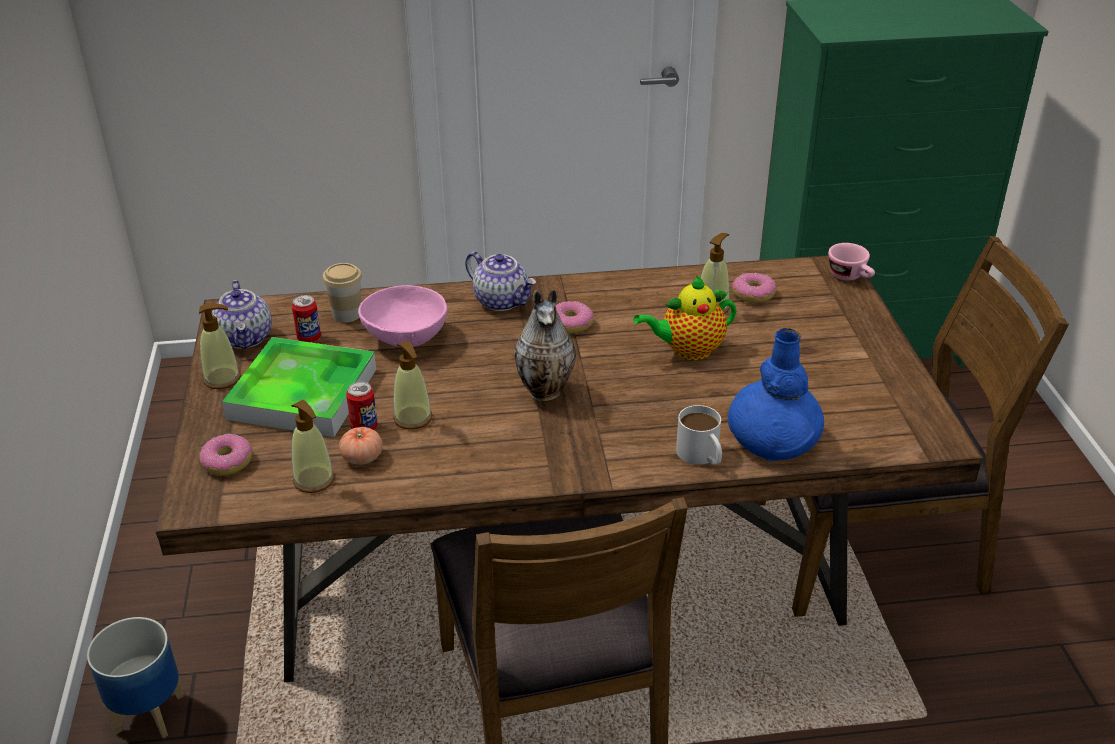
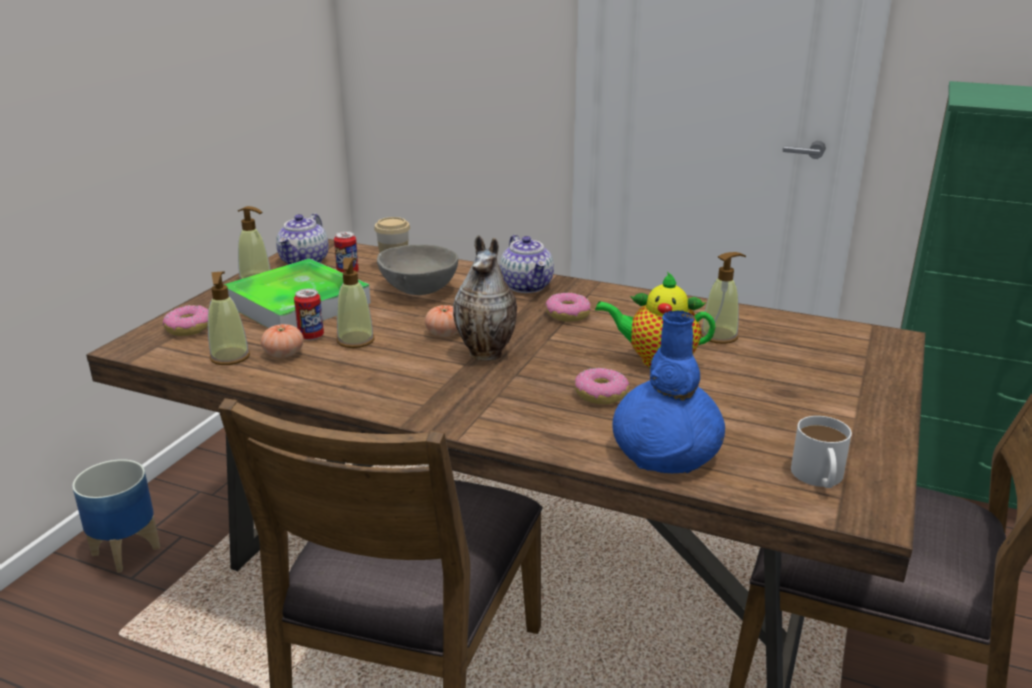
camera: 30 degrees right, 10 degrees down
(407, 338) = (419, 291): pink bowl -> grey bowl
(485, 382) = (445, 333): none -> tomato
(701, 456) = (574, 442): white mug -> white mug (819, 478)
(753, 294) = (775, 337): donut -> donut (601, 395)
(850, 277) = (902, 349): pink cup -> none

